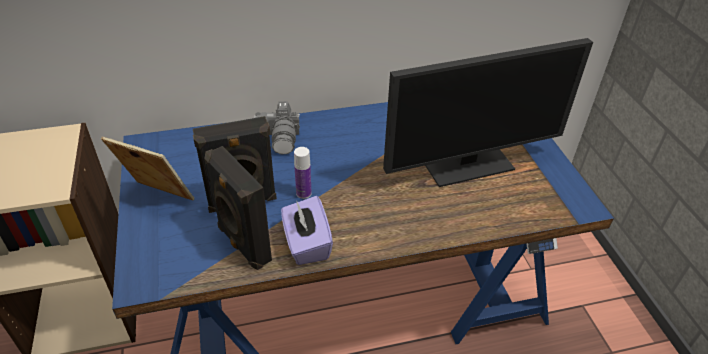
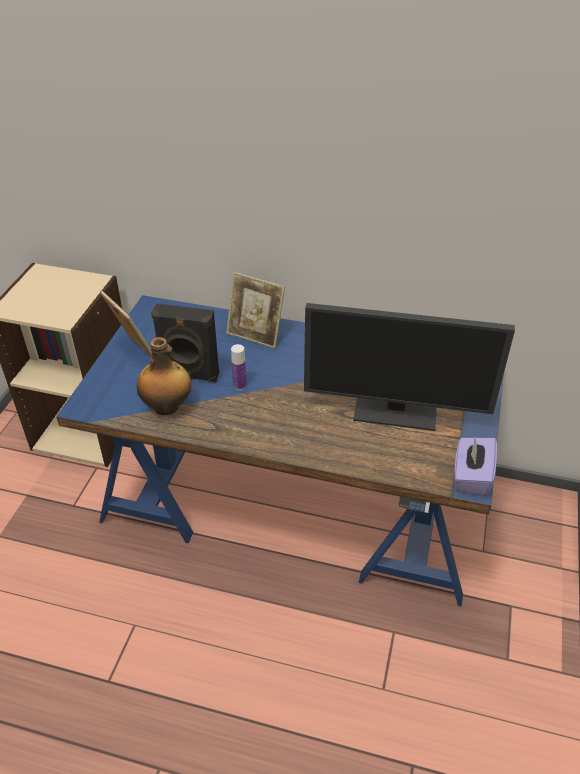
camera: 30 degrees right, 0 degrees up
(243, 244) = (167, 407): black speaker -> bottle
(280, 138) = (255, 335): camera -> picture frame
(306, 244) = (212, 424): purple tissue box -> purple tissue box (471, 477)

